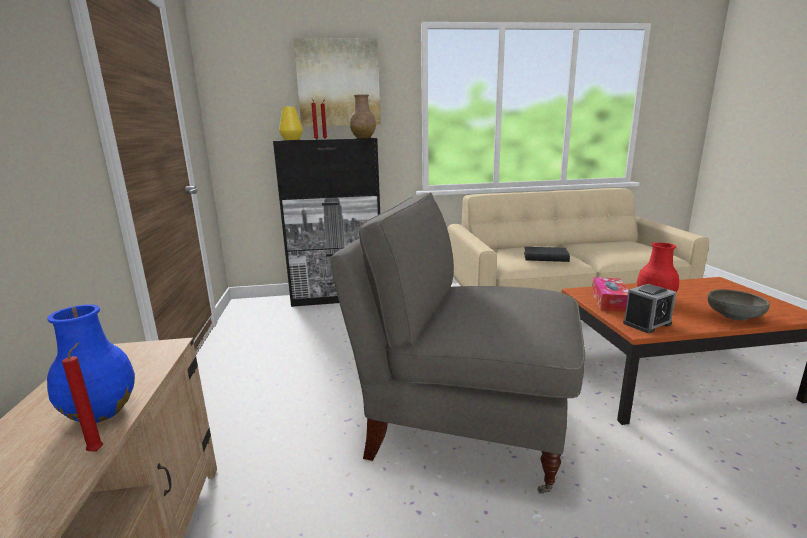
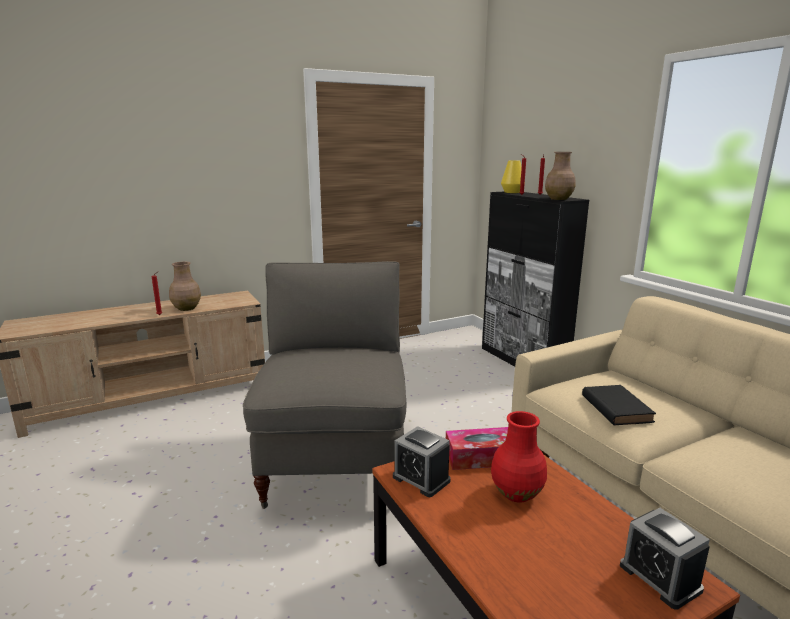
camera: 70 degrees right, 0 degrees up
(101, 413) = (186, 308): blue vase -> brown vase
(338, 83) = (571, 136): picture -> none
(719, 286) = (660, 577): none -> alarm clock
(733, 316) = (496, 561): grey bowl -> none

